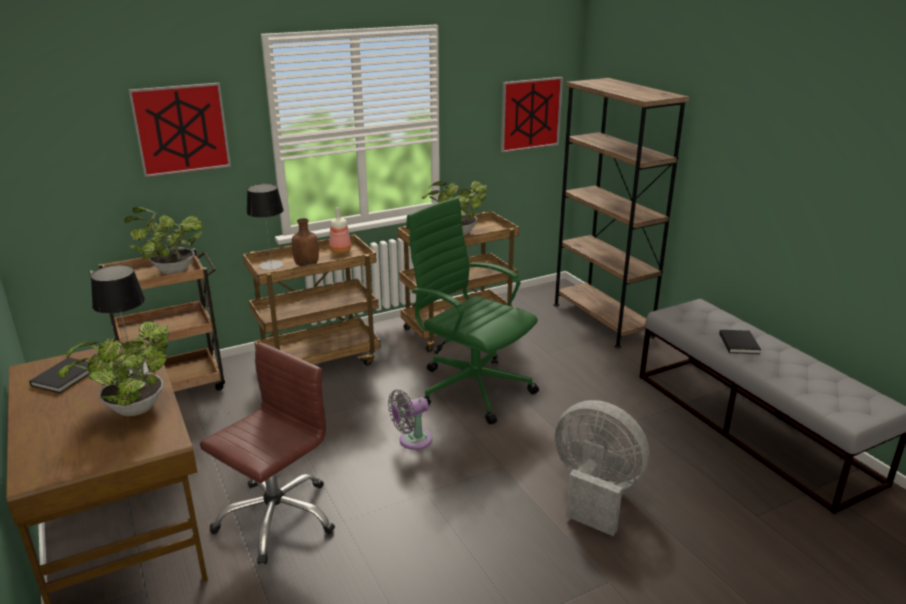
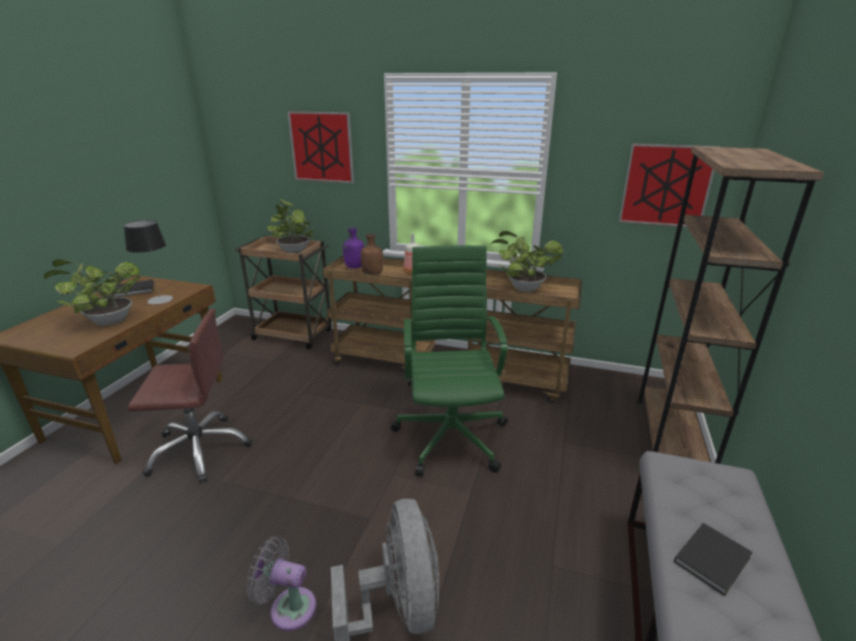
camera: 45 degrees right, 0 degrees up
(271, 265) = (354, 267): table lamp -> purple bottle
(412, 441) = (346, 451): grey fan -> grey fan (288, 607)

